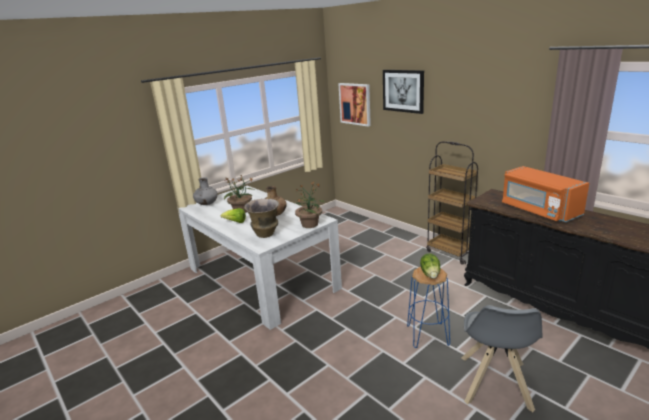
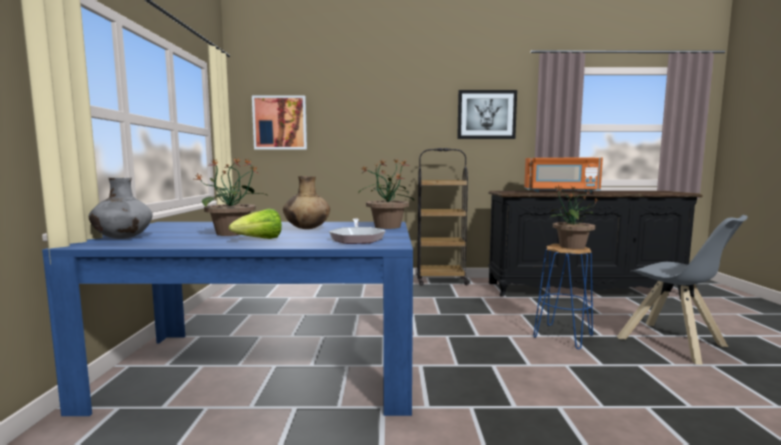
camera: 50 degrees left, 15 degrees down
(261, 278) = (266, 368): white dining table -> blue dining table
(266, 234) = (357, 238): vase -> frying pan
(403, 91) = (359, 101): picture -> picture (486, 114)
(430, 274) = (571, 246): lettuce -> potted plant

